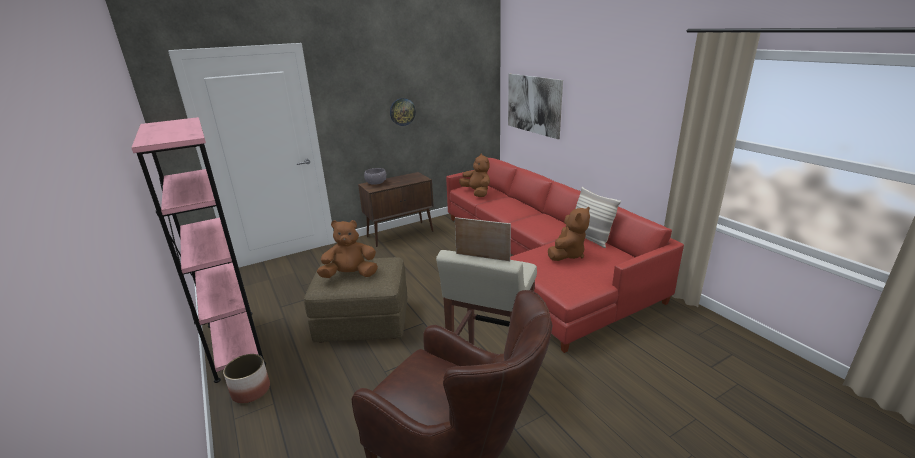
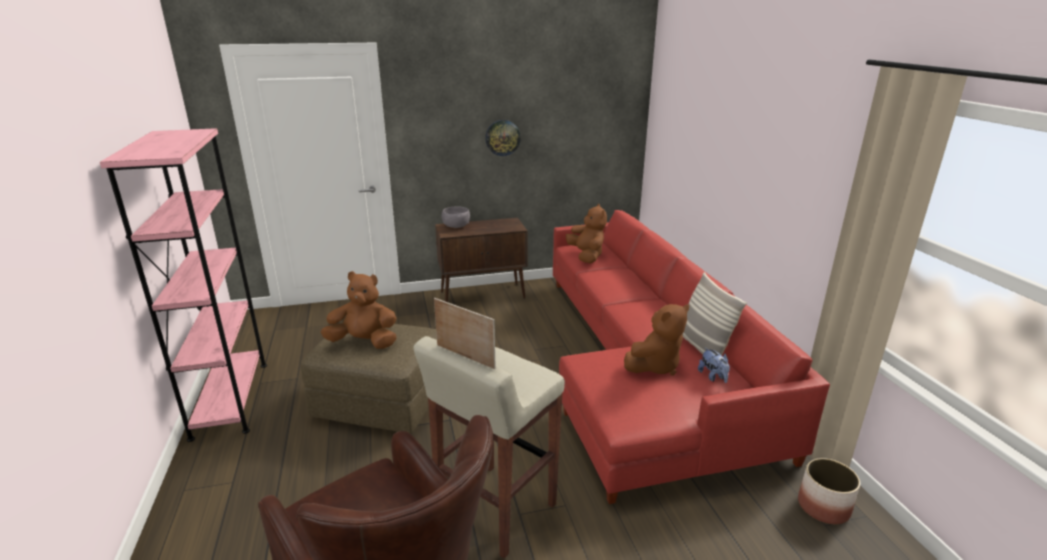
camera: 15 degrees right, 0 degrees up
(251, 391) = (217, 460): planter -> planter (824, 507)
(533, 104) = (681, 144): picture -> none
(607, 254) = (713, 377): none -> plush toy

